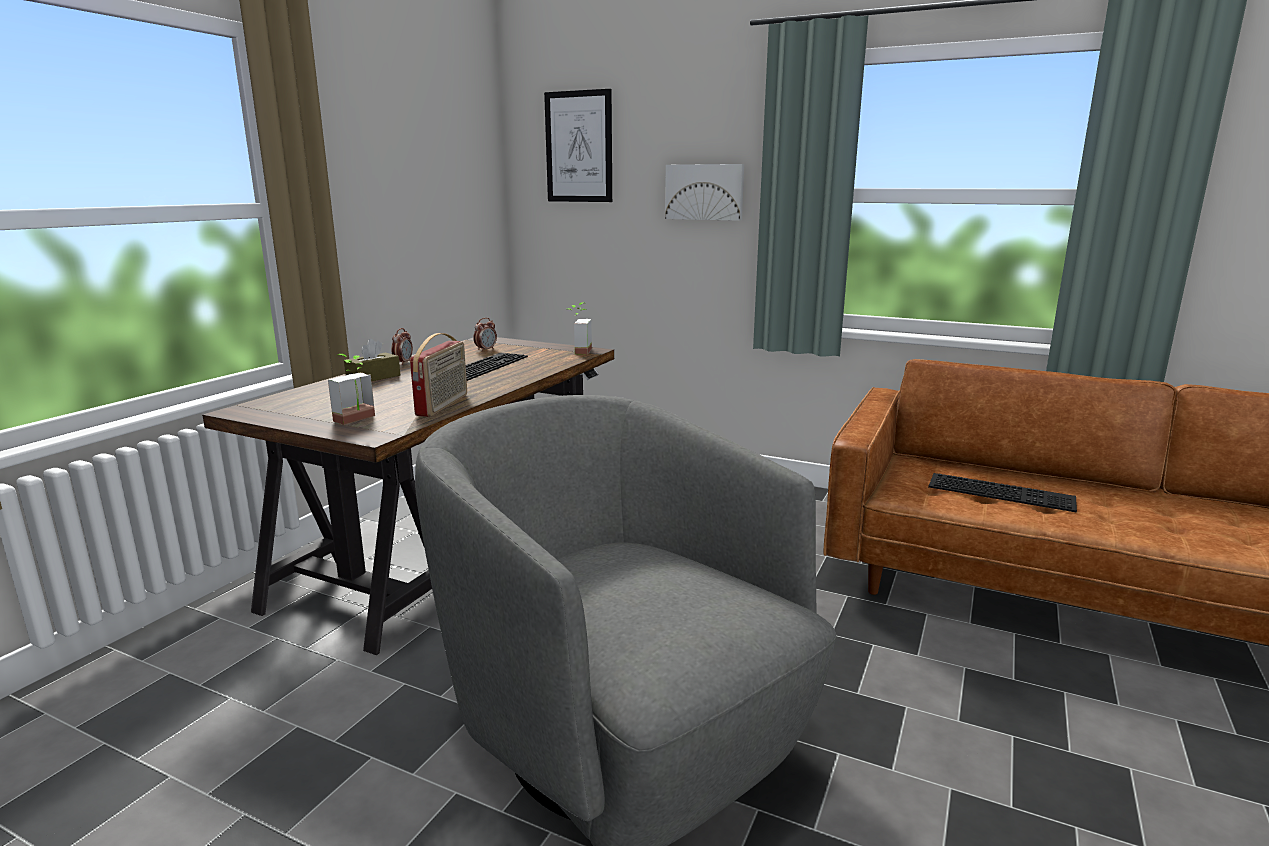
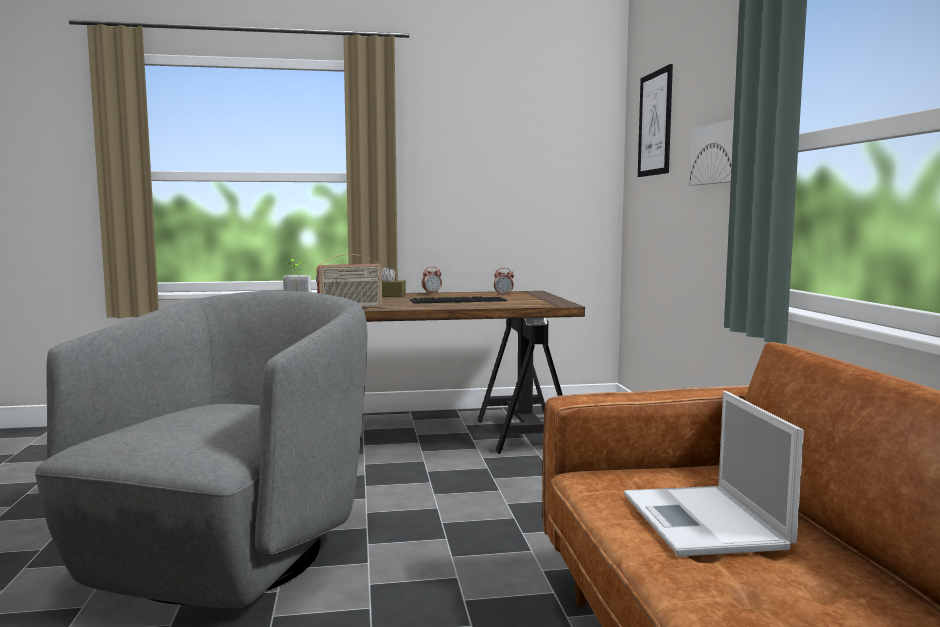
camera: 55 degrees right, 10 degrees down
(577, 351) = (552, 303): potted plant -> none
(1002, 491) = (705, 522): keyboard -> laptop

